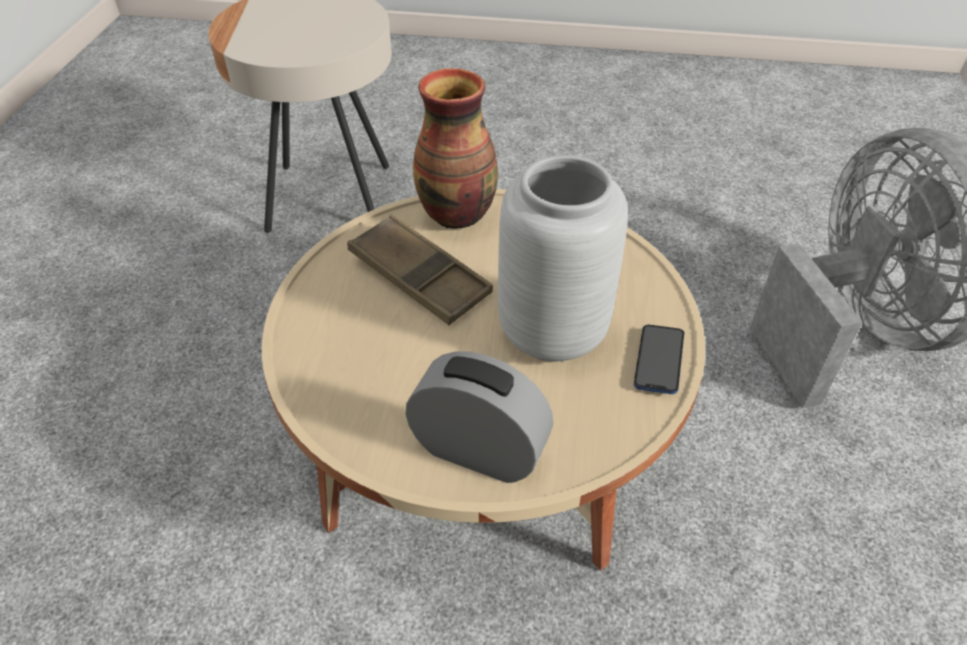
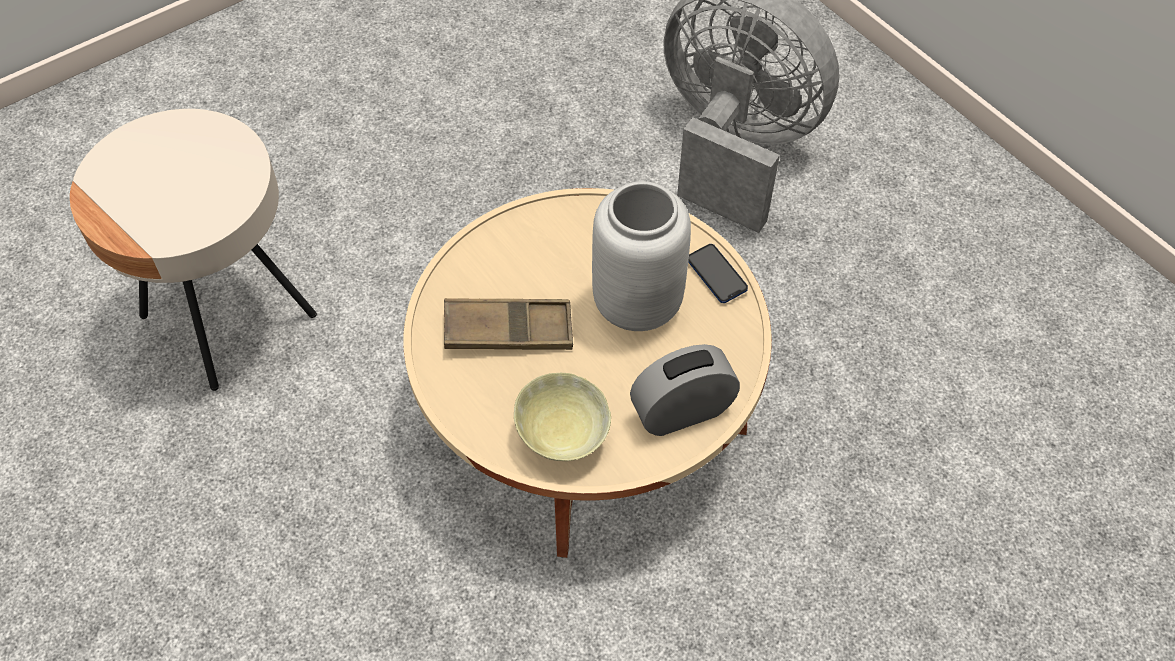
camera: 45 degrees left, 10 degrees up
(349, 386) = (562, 438): none -> beige bowl
(458, 214) = (475, 261): vase -> none

